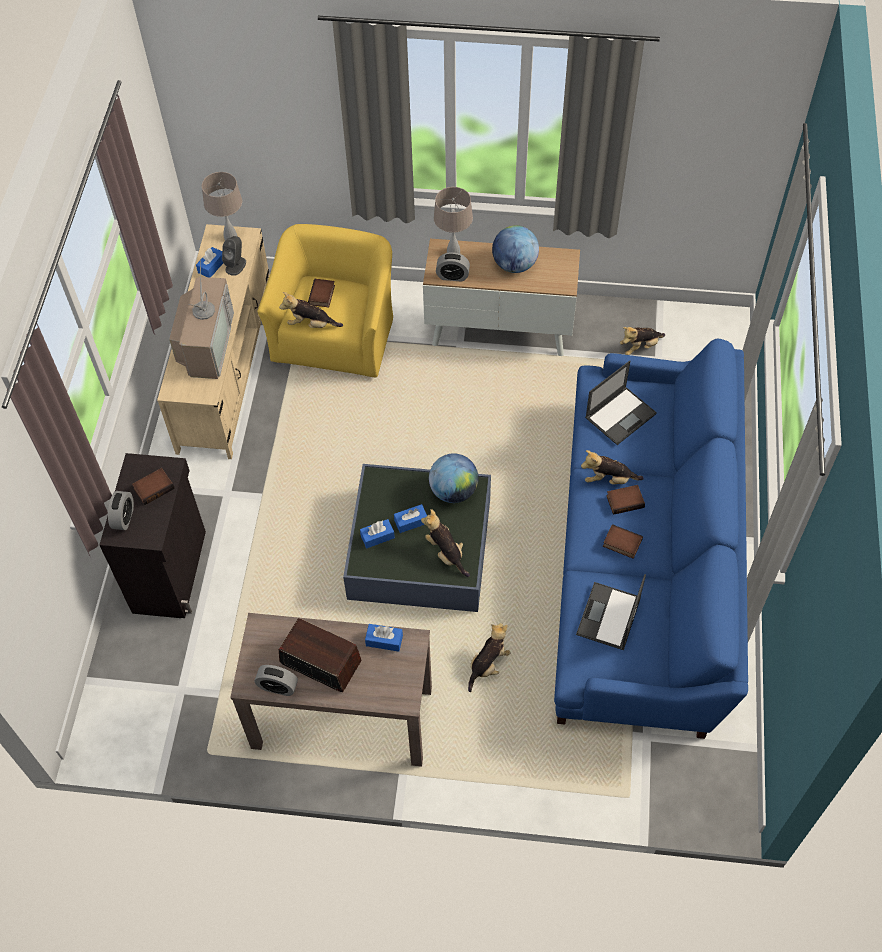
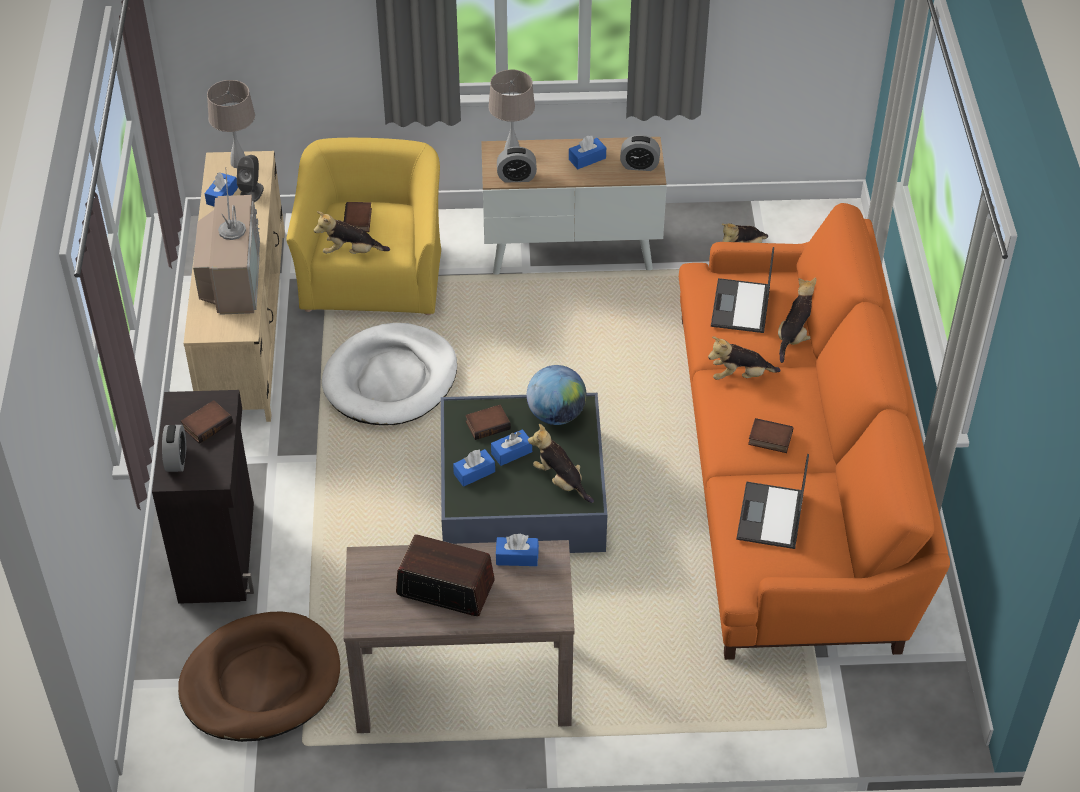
camera: 10 degrees left, 10 degrees down
(184, 692) = (260, 681): none -> brown dog bed
(278, 686) = (399, 620): alarm clock -> alarm clock (639, 165)
(333, 432) = (391, 379): none -> white dog bed
(488, 664) = (629, 607): plush toy -> plush toy (795, 336)
(514, 265) = (587, 159): globe -> blue tissue box
(621, 415) = (740, 307): laptop -> laptop turned 150 degrees clockwise
(625, 500) = (764, 394): book -> book (488, 424)
(643, 559) = (791, 473): blue sofa -> orange sofa

